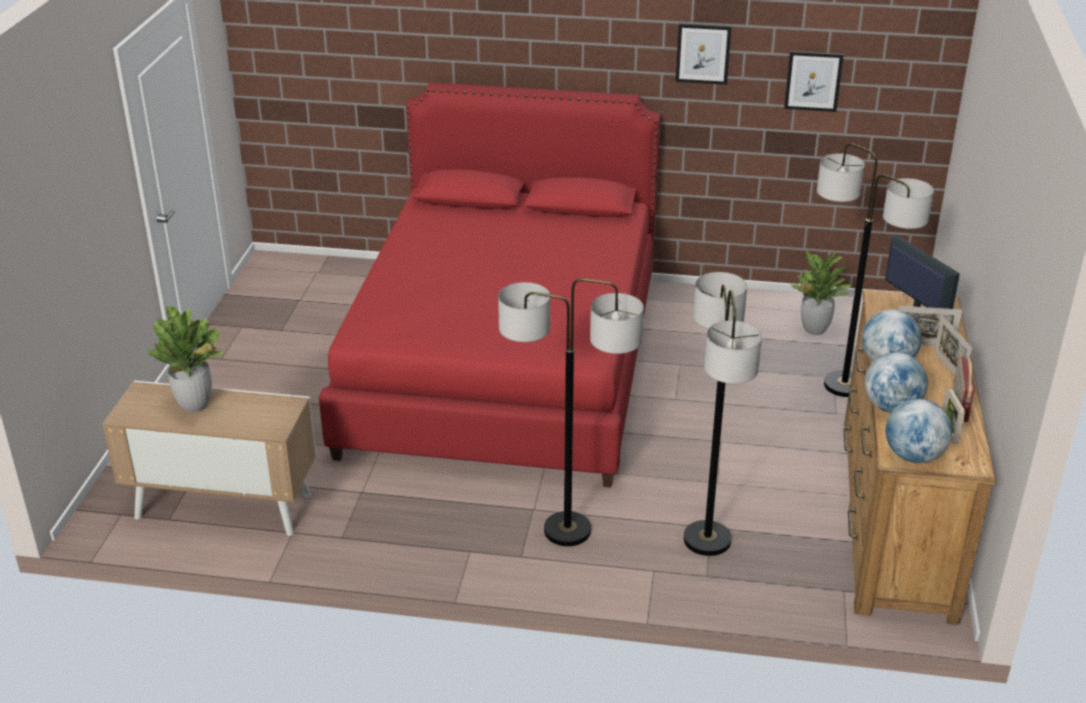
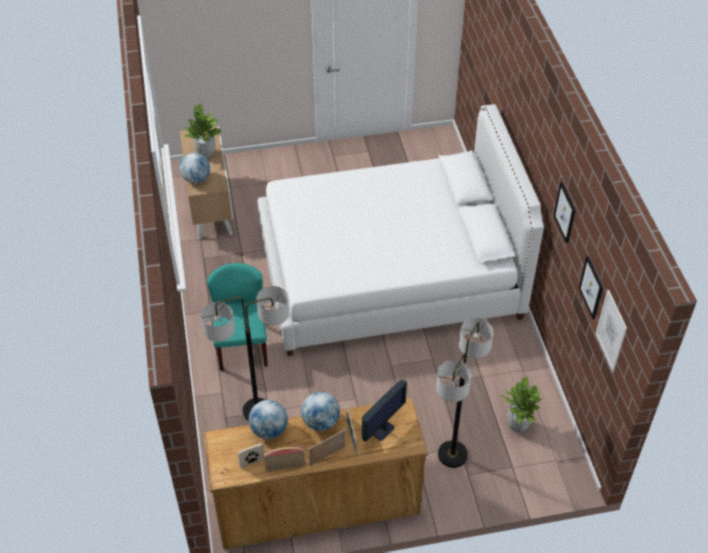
camera: 70 degrees right, 15 degrees up
(504, 364) = (388, 274): red bed -> white bed
(567, 530) = (242, 346): floor lamp -> turquoise chair
(884, 85) = (611, 331): none -> picture
(913, 456) = (221, 447): globe -> globe (196, 179)

